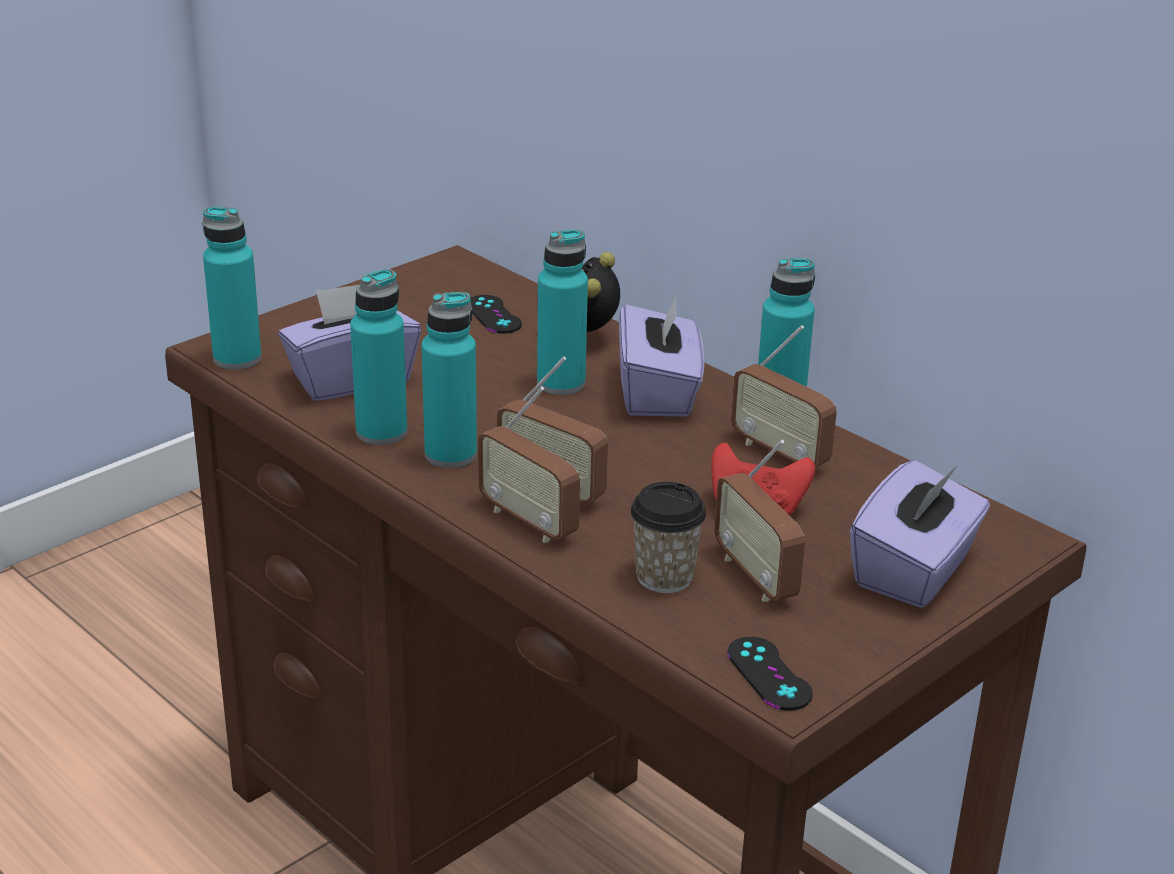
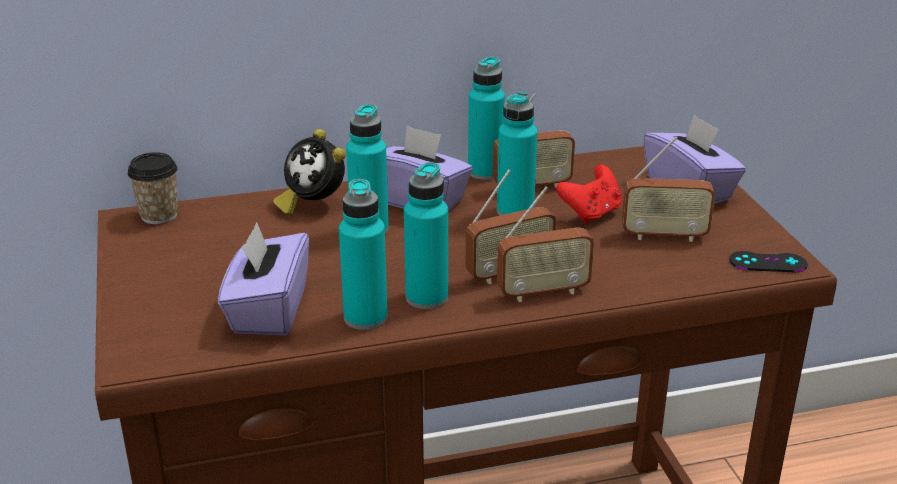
camera: 60 degrees left, 0 degrees up
(237, 359) = (168, 356): turquoise bottle -> turquoise bottle (515, 211)
(493, 315) = (237, 226): black game controller -> none
(664, 577) = (645, 264): cup -> cup (159, 215)

